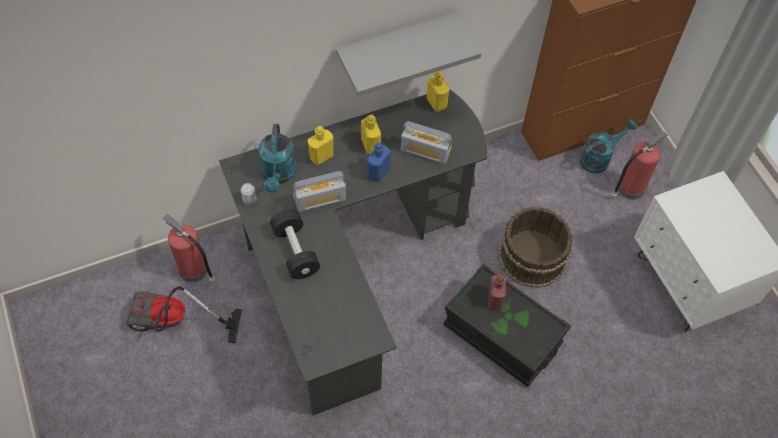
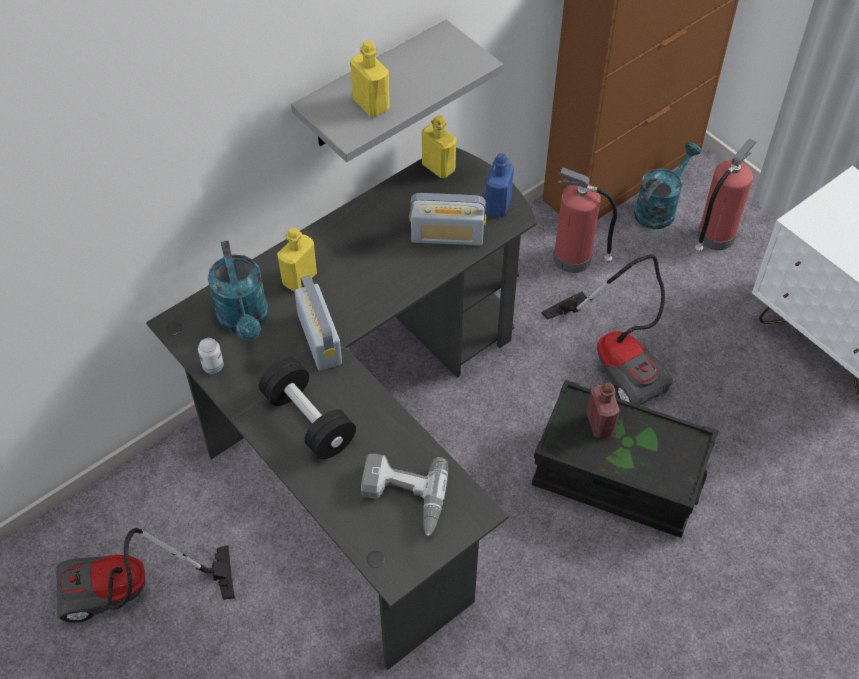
camera: 15 degrees left, 5 degrees down
(194, 270) = (137, 509): fire extinguisher -> fire extinguisher (574, 258)
(320, 200) = (319, 339): radio -> radio turned 75 degrees counterclockwise
(336, 317) = (403, 498): none -> power drill
(370, 145) = (366, 246): yellow bottle -> yellow bottle (371, 104)
(378, 172) = (390, 280): blue bottle -> blue bottle (498, 205)
(531, 257) = (618, 360): brown bucket -> vacuum cleaner

